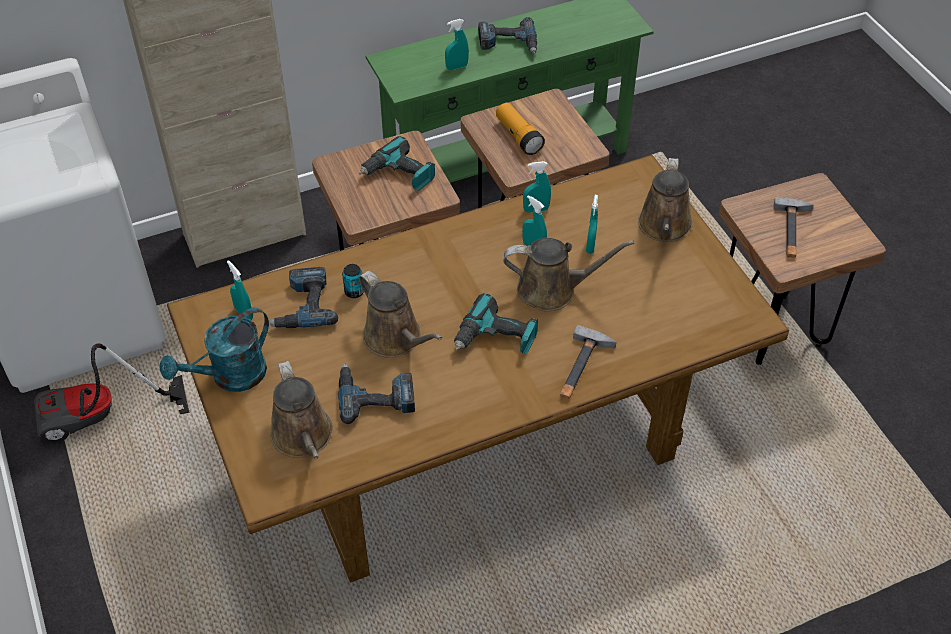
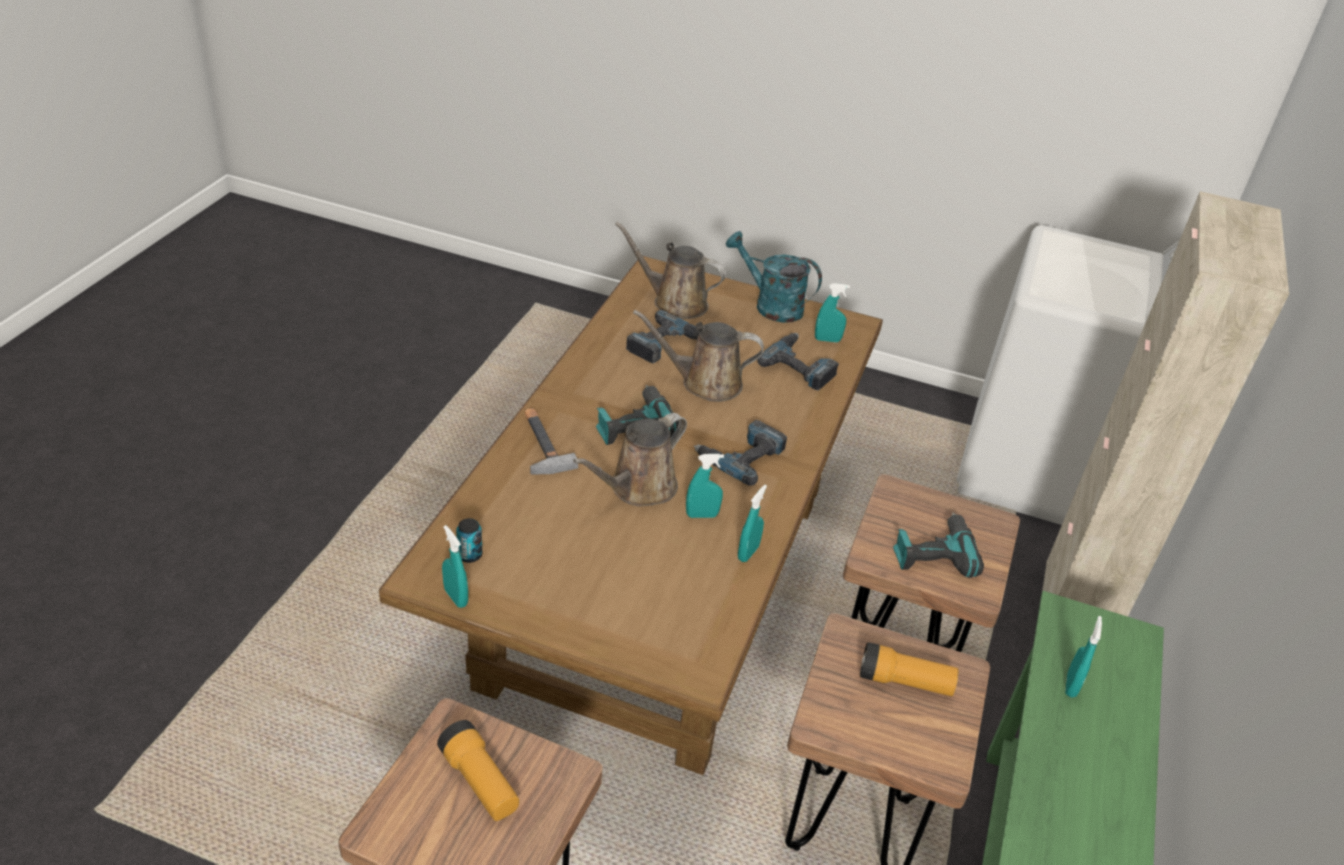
camera: 130 degrees right, 10 degrees down
(100, 419) = (910, 430): vacuum cleaner -> none
(230, 377) = (770, 305): turquoise watering can -> turquoise watering can turned 60 degrees counterclockwise
(354, 292) = (782, 394): can -> can (470, 555)
(508, 43) = (1086, 773): power drill -> power drill (741, 456)
(590, 246) = (655, 550): turquoise spray bottle -> turquoise spray bottle (456, 597)
(664, 227) = (607, 619): brown watering can -> none
(792, 231) = (480, 782): hammer -> flashlight

